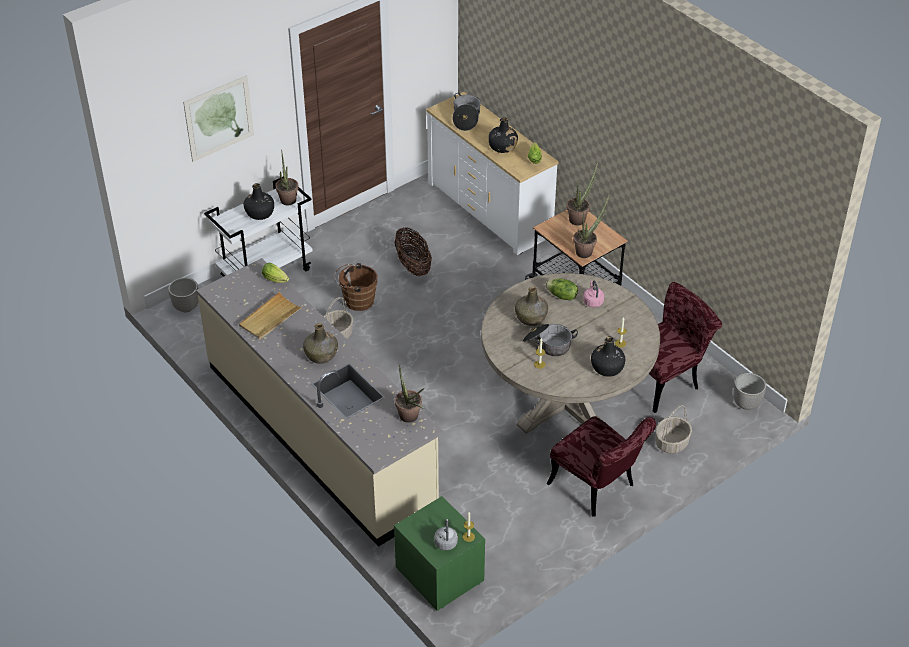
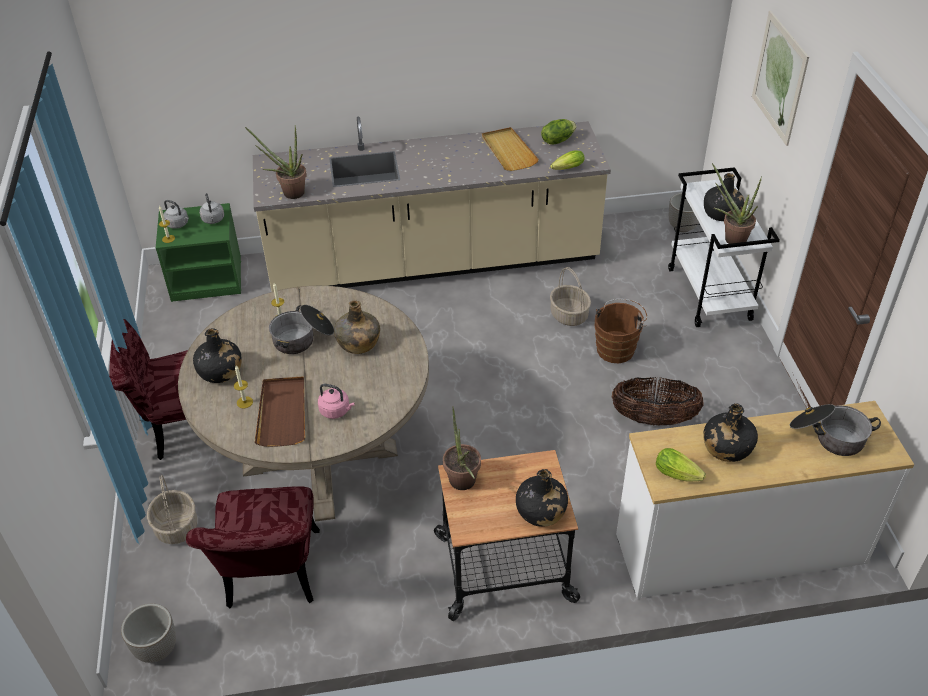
camera: 120 degrees right, 0 degrees up
(321, 355) = (427, 166): green bottle -> none
(424, 521) = (213, 220): none -> grey kettle
(561, 296) = (370, 386): lettuce -> lettuce (557, 140)
(579, 218) = (540, 511): potted plant -> black bottle
(614, 323) = (282, 413): none -> brown tray

